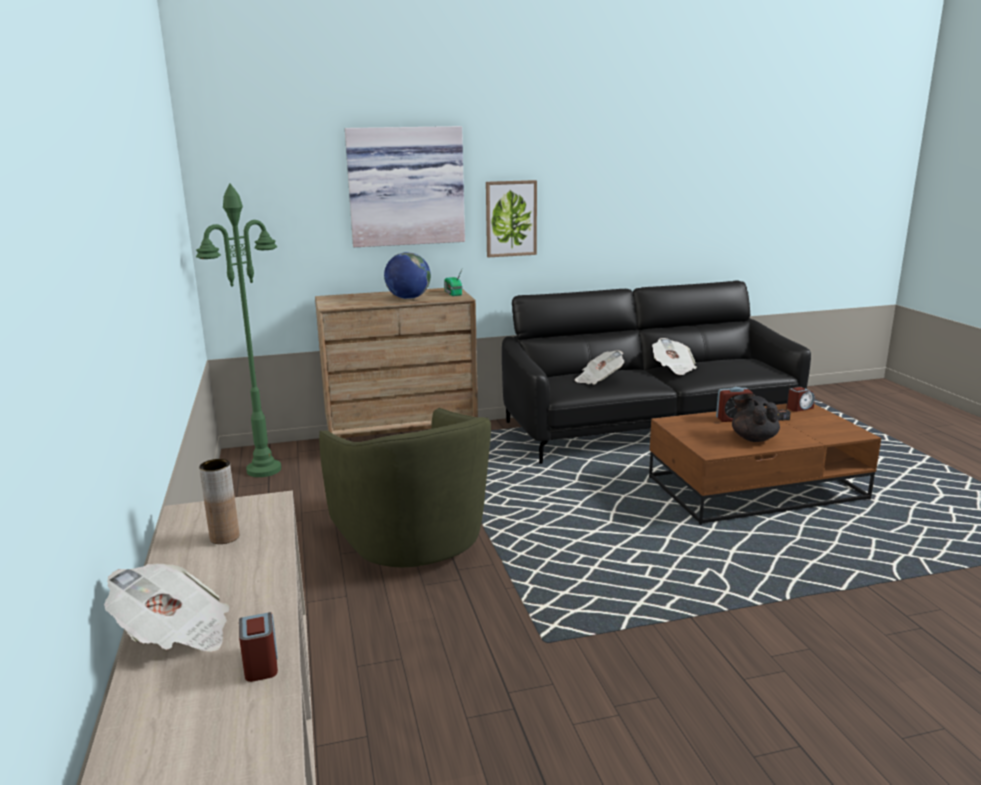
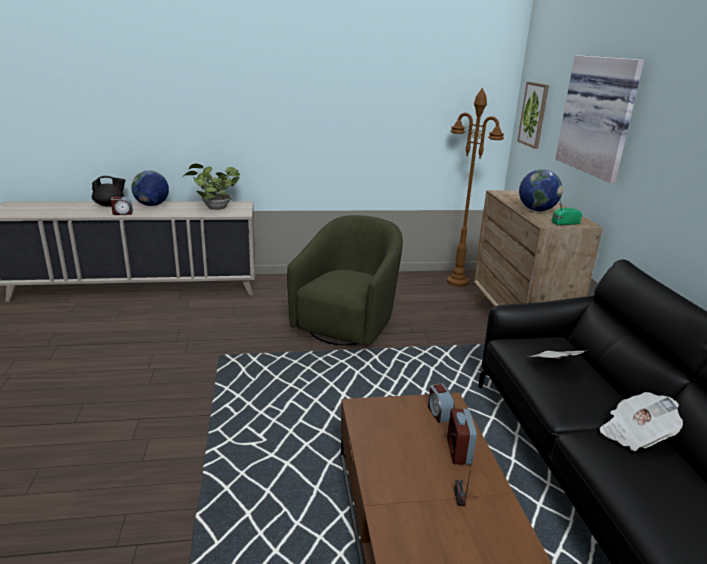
camera: 95 degrees right, 5 degrees up
(175, 634) = (152, 205): newspaper -> globe
(224, 537) = (214, 208): brown vase -> potted plant
(263, 470) = (457, 282): green floor lamp -> brown floor lamp
(412, 543) = (347, 324): green armchair -> green armchair turned 135 degrees clockwise
(511, 218) = (658, 175): picture -> picture (534, 114)
(753, 438) = (392, 448): black teapot -> black teapot (110, 205)
(799, 408) = (511, 538): alarm clock -> alarm clock (439, 412)

